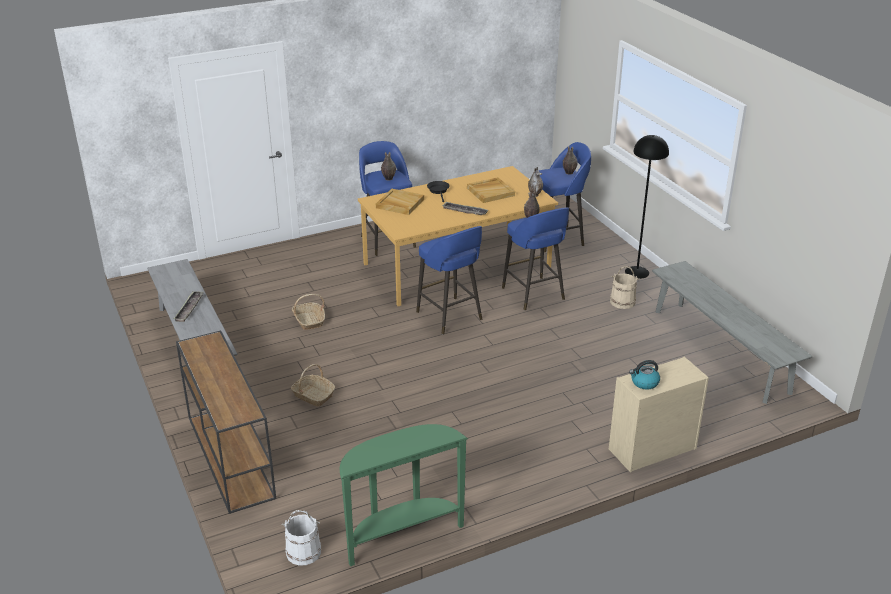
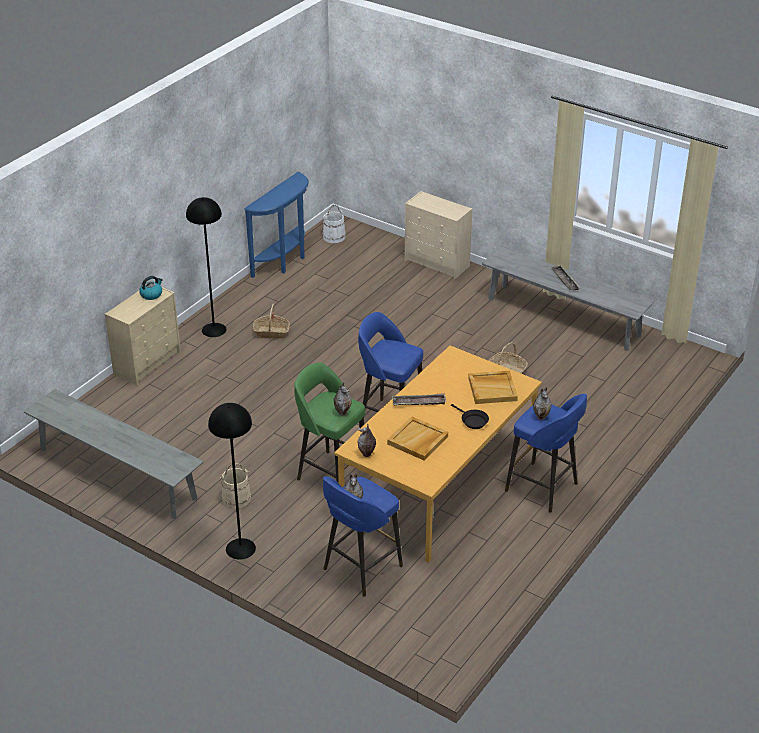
camera: 150 degrees right, 5 degrees up
(229, 456) = (437, 263): brown console table -> beige dresser
(313, 395) = (429, 315): basket -> basket (271, 332)
(401, 535) = (285, 261): green console table -> blue console table
(534, 294) = (331, 474): blue stool -> green stool
(555, 464) = (214, 329): none -> black floor lamp

